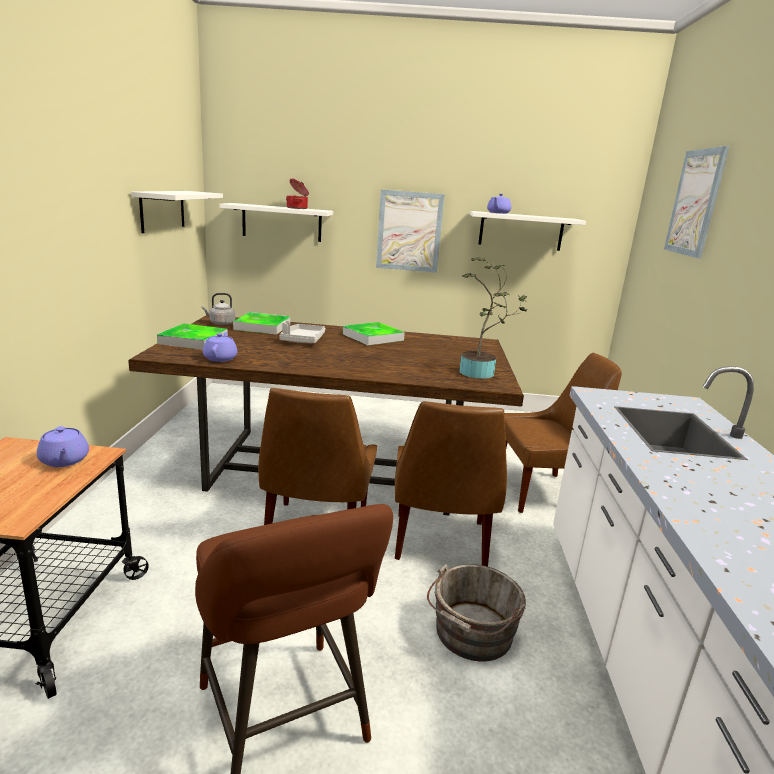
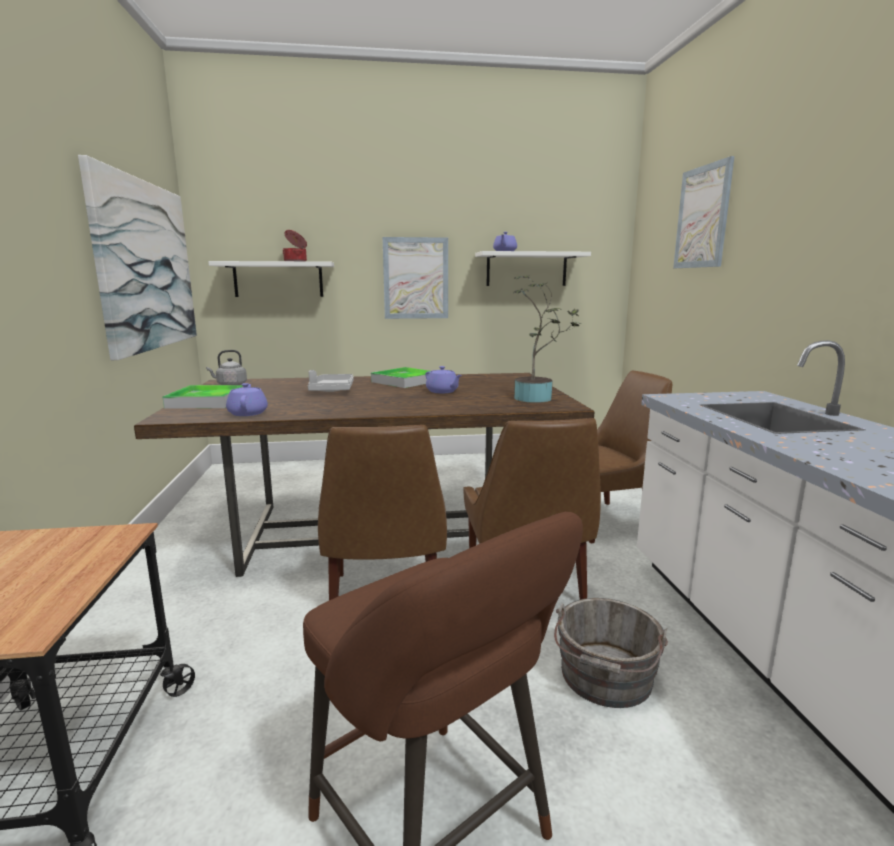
camera: 10 degrees left, 5 degrees down
(64, 460) = (76, 547): purple teapot -> purple teapot (442, 391)
(162, 210) = (147, 265): white shelf -> picture
(262, 327) = (279, 384): tray -> none

